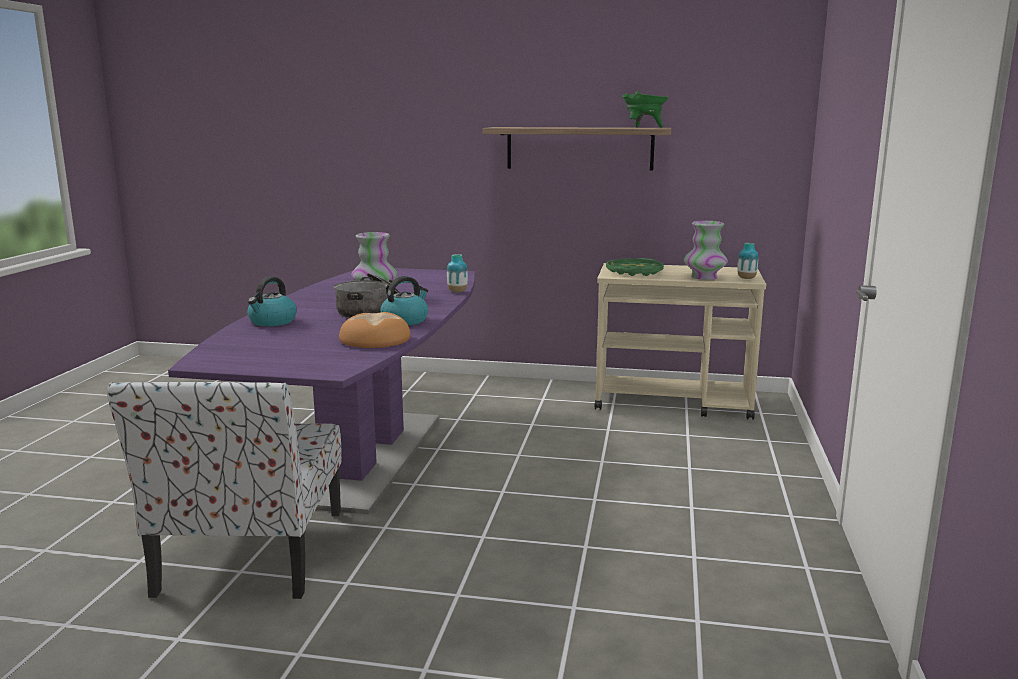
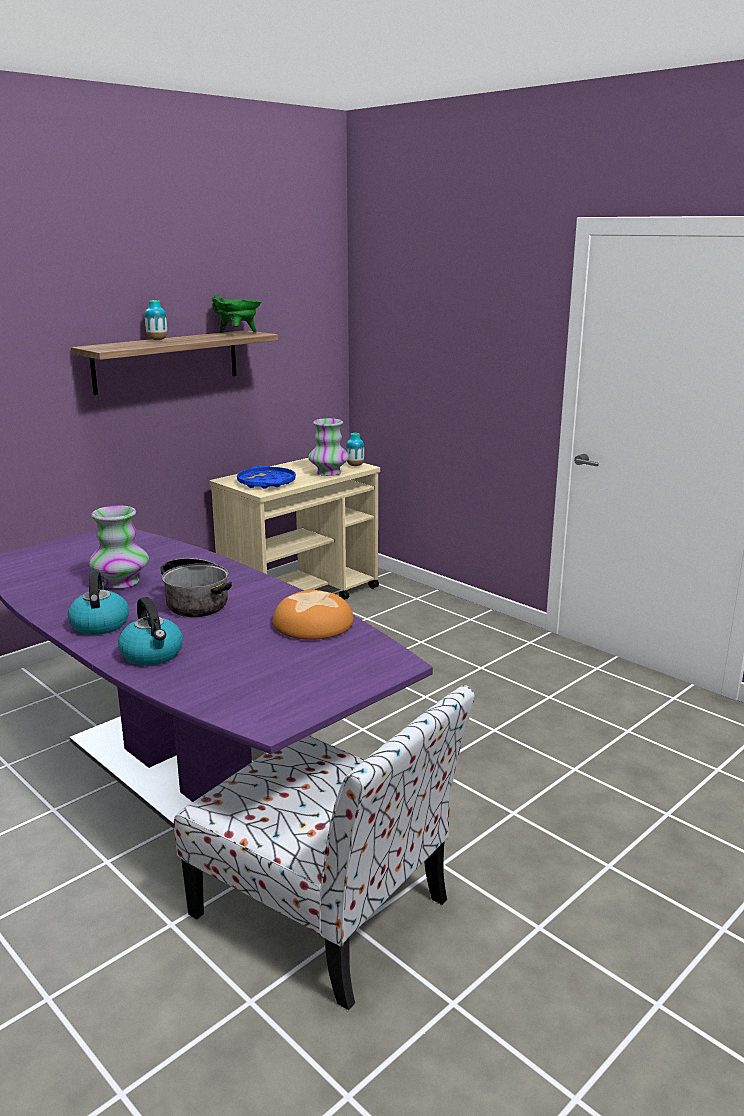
camera: 55 degrees left, 5 degrees up
(405, 320) = (264, 596): kettle -> kettle (99, 624)
(457, 292) = (192, 551): vase -> vase (157, 340)
(634, 272) = (266, 483): green tray -> blue tray

